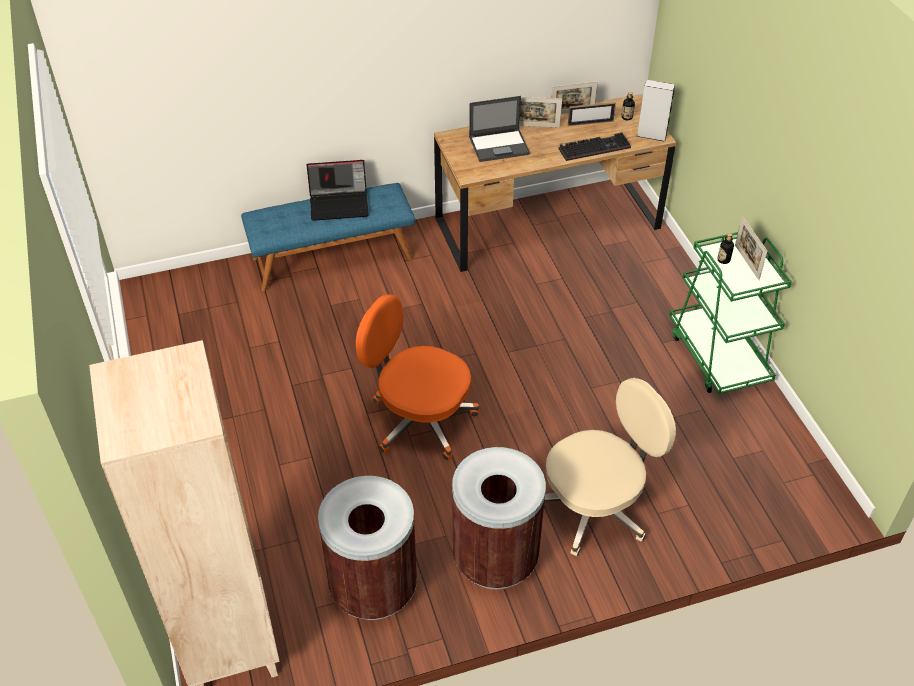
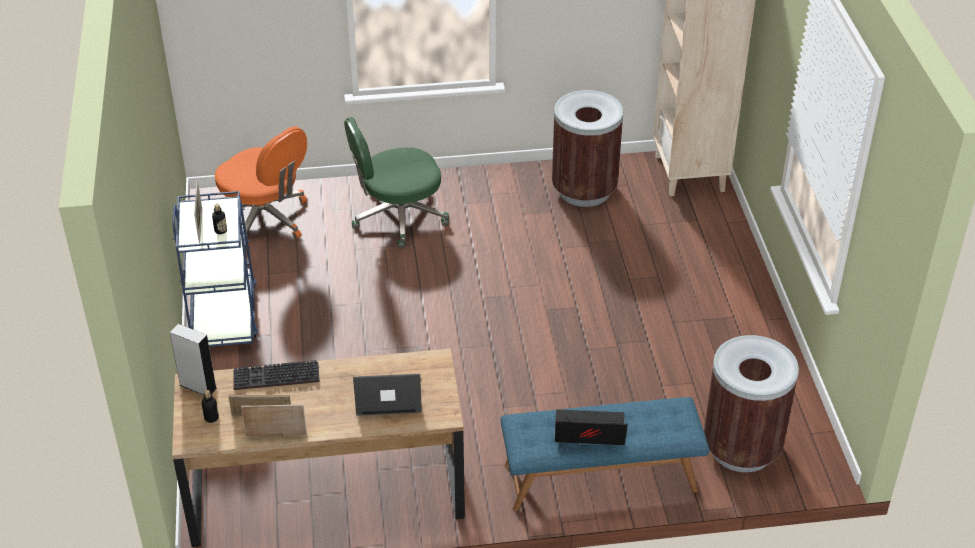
camera: 170 degrees left, 5 degrees down
(419, 419) = (528, 296): orange office chair -> orange office chair (265, 219)
(495, 559) = (488, 196): brown trash can -> brown trash can (741, 448)
(536, 126) = (331, 419): picture frame -> none
(596, 507) = (398, 217): beige office chair -> green office chair
(718, 356) = (224, 316): green cart -> blue cart

